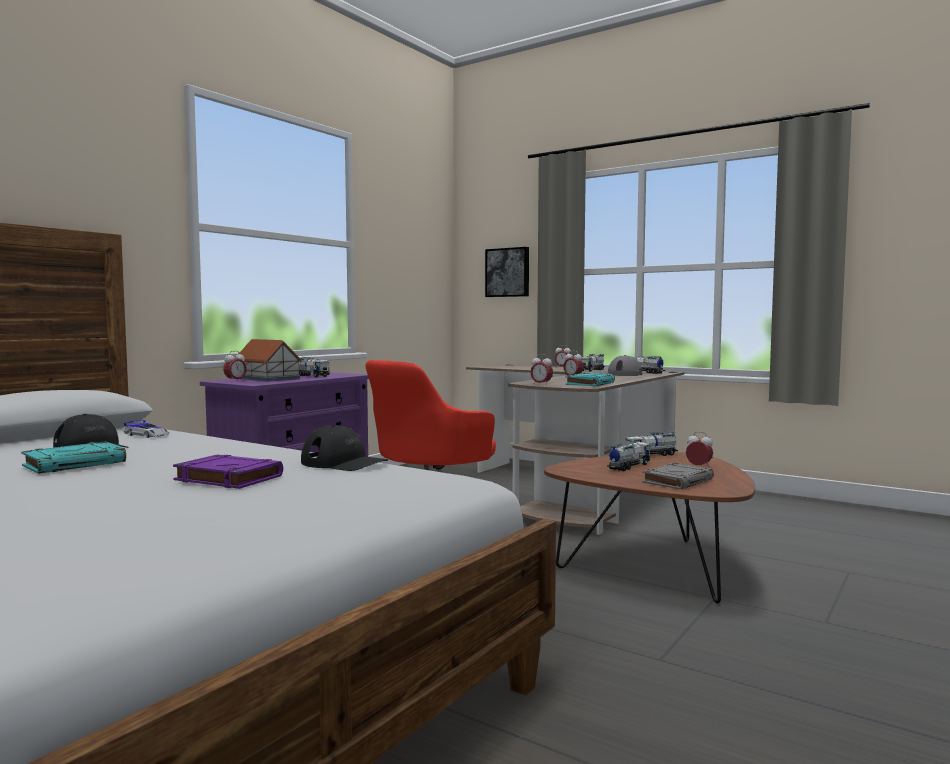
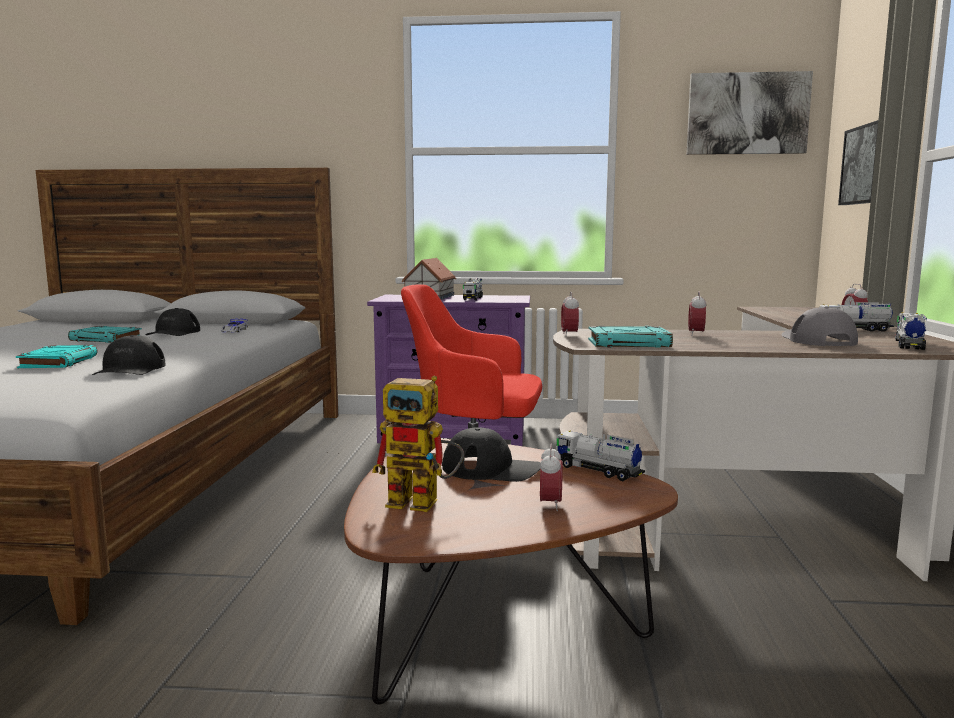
camera: 60 degrees right, 5 degrees up
(227, 478) = (59, 362): purple book -> turquoise book
(235, 381) = (393, 297): alarm clock -> none
(419, 228) = (747, 114): none -> picture
(628, 466) = (491, 469): toy truck -> black cap
(677, 481) = (424, 503): grey book -> toy robot

